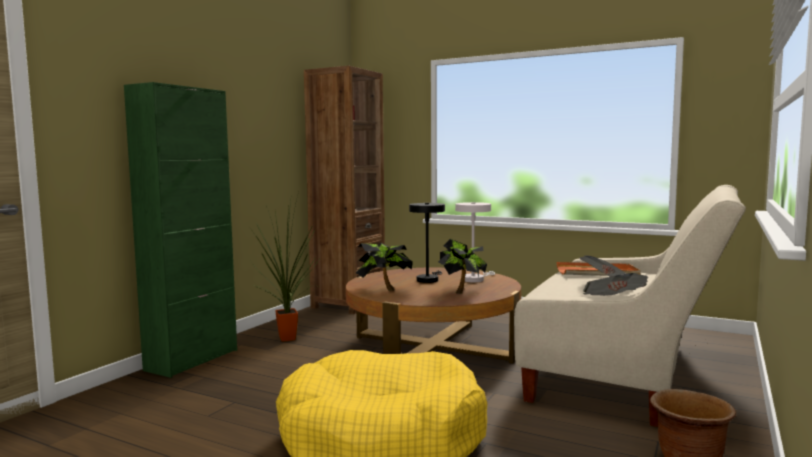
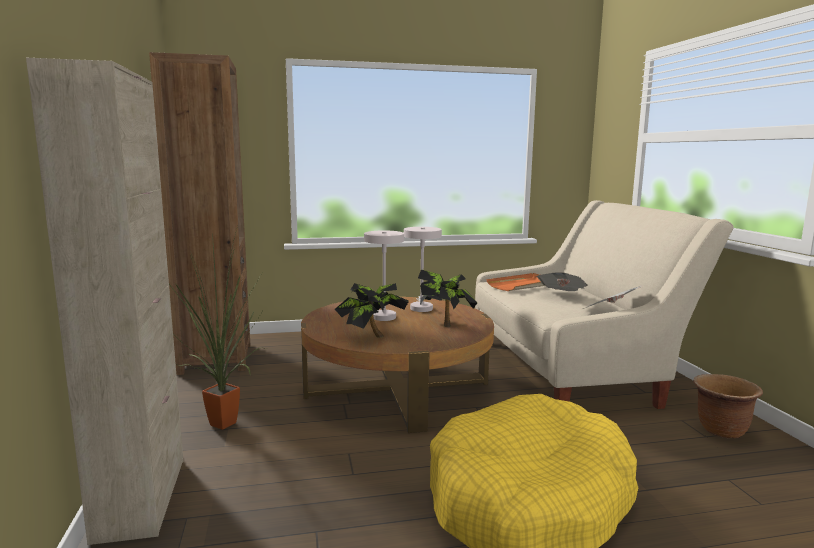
camera: 40 degrees left, 5 degrees up
(192, 360) = (141, 498): green cabinet -> beige cabinet
(428, 279) = (382, 316): black table lamp -> white table lamp

